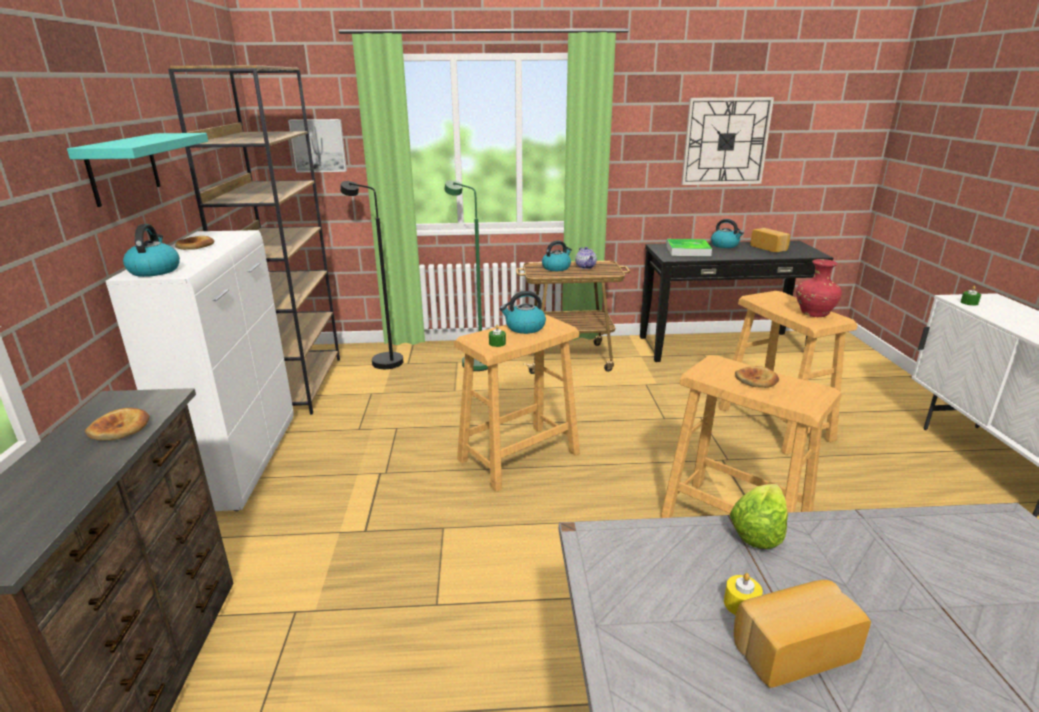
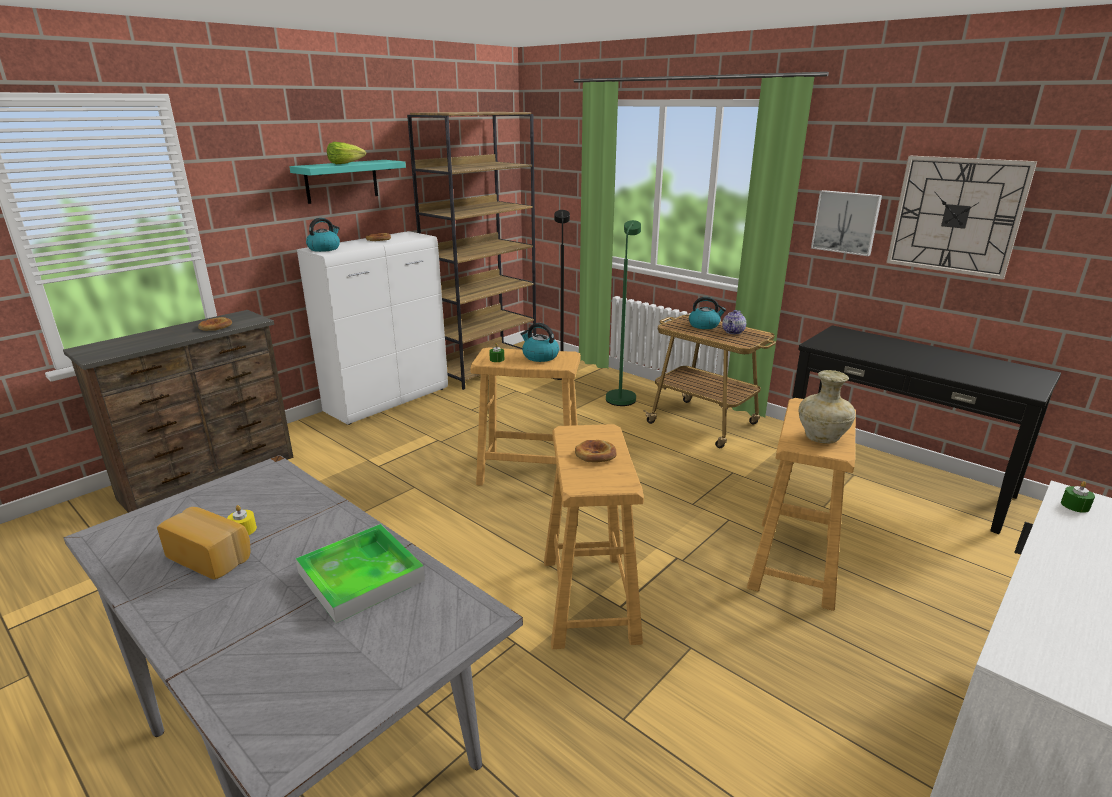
camera: 45 degrees right, 0 degrees up
(319, 145) = (558, 177): picture -> picture (846, 222)
(688, 251) = (858, 343): tray -> tray (361, 576)
(725, 245) = (925, 350): kettle -> none
(758, 530) = (336, 514): lettuce -> lettuce (345, 164)
(769, 248) = (979, 367): bread -> none
(814, 314) = (822, 438): red vase -> beige vase

